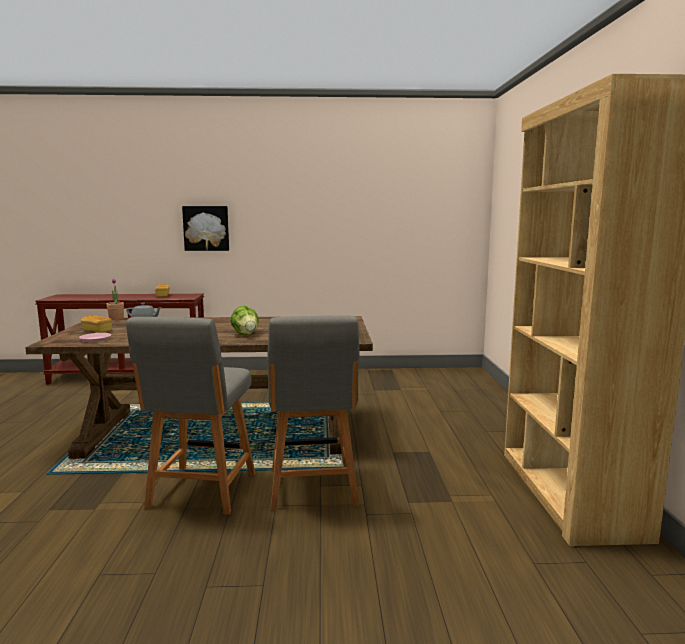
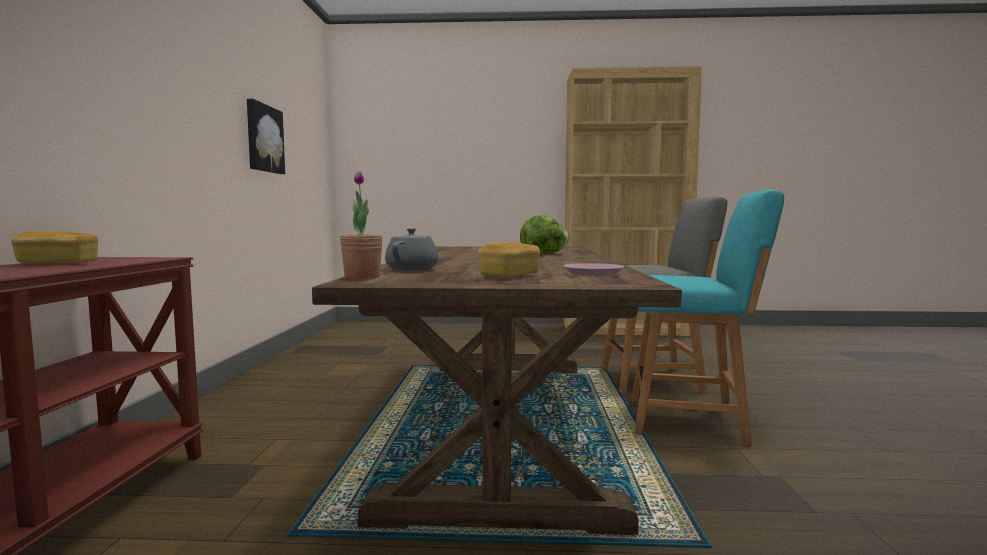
camera: 85 degrees left, 5 degrees down
(201, 492) = (690, 421): grey chair -> turquoise chair
(206, 228) = (82, 92): picture -> picture (263, 138)

